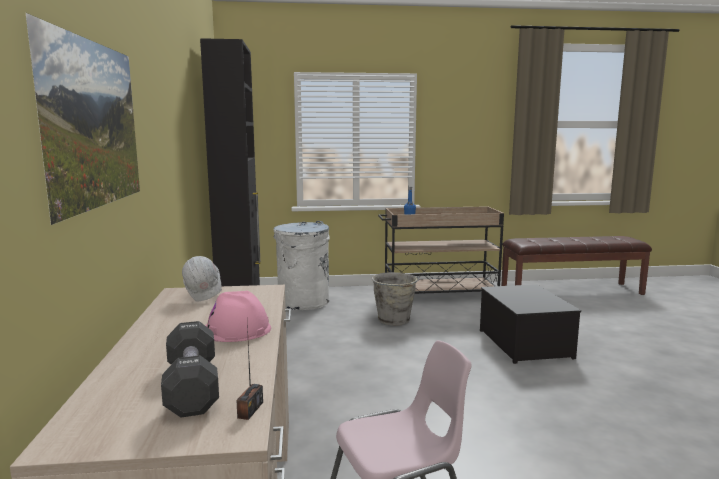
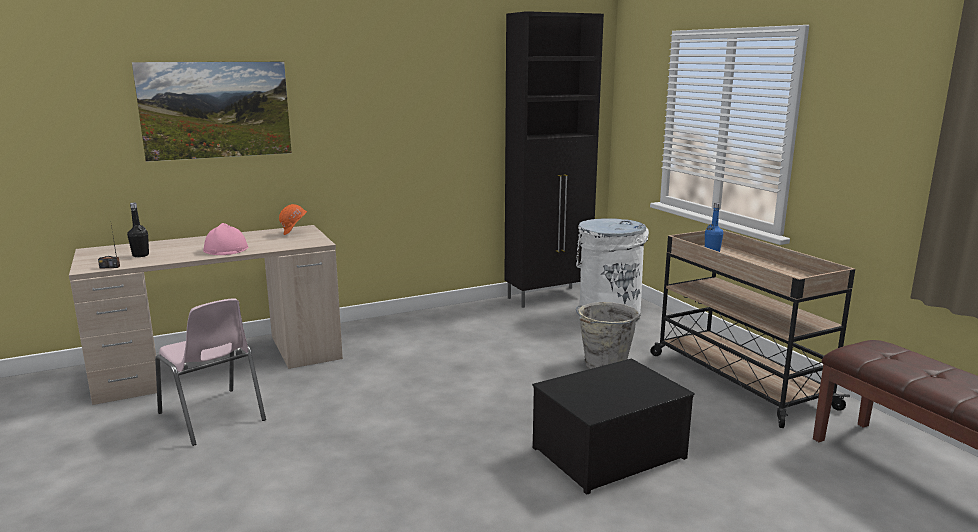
camera: 70 degrees right, 5 degrees up
(192, 387) = (140, 255): black dumbbell -> black bottle
(203, 296) = (295, 234): white hard hat -> orange hard hat

